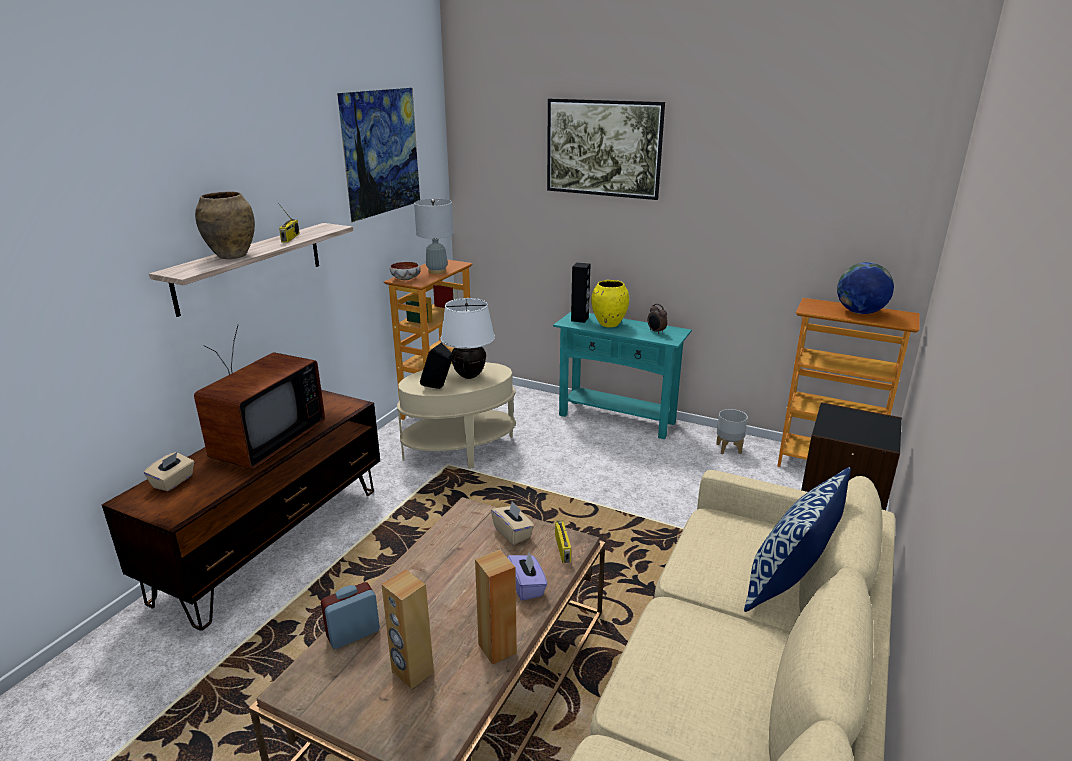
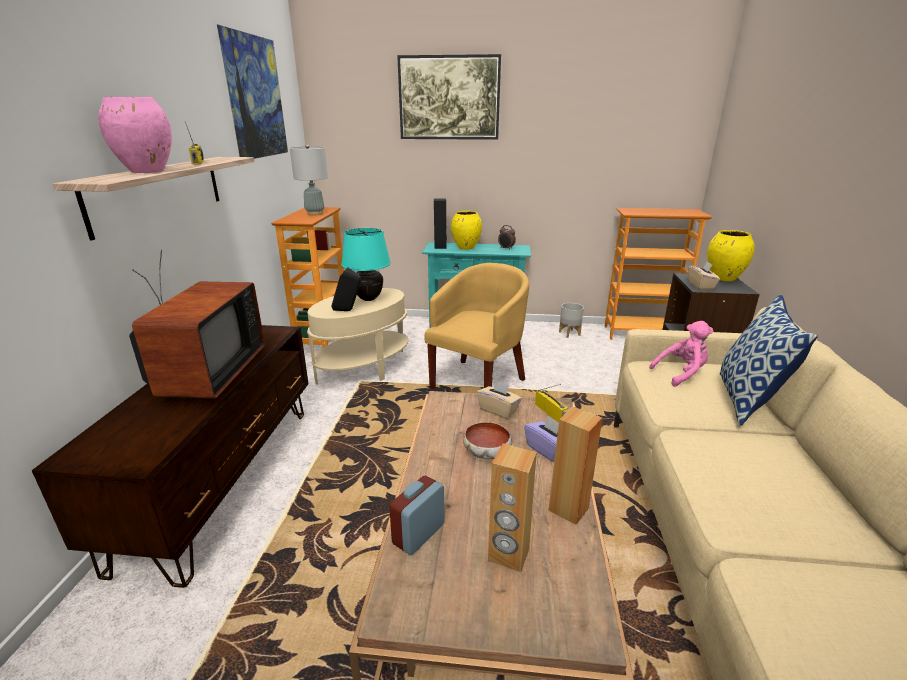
camera: 20 degrees left, 0 degrees up
(173, 482) = (119, 429): beige tissue box -> beige tissue box (701, 285)
(232, 256) = (148, 171): brown vase -> pink vase
(406, 279) = (292, 220): bowl -> bowl (487, 453)
(469, 376) = (368, 299): white table lamp -> turquoise table lamp
(573, 491) = (478, 381): none -> yellow armchair
(741, 536) = (681, 374): none -> pink plush toy
(860, 312) = (663, 211): globe -> none
(879, 422) = (724, 278): none -> yellow vase

